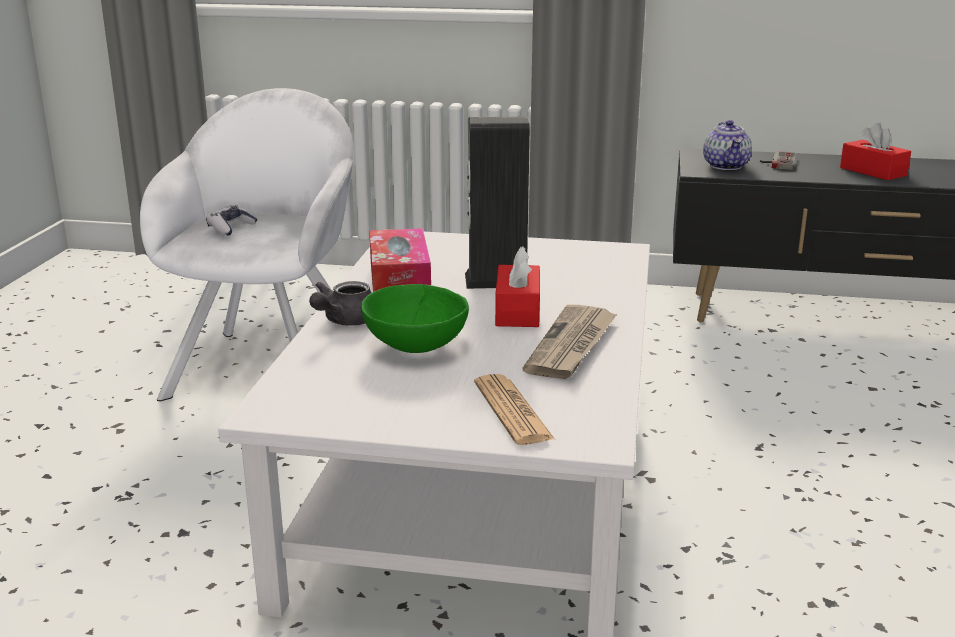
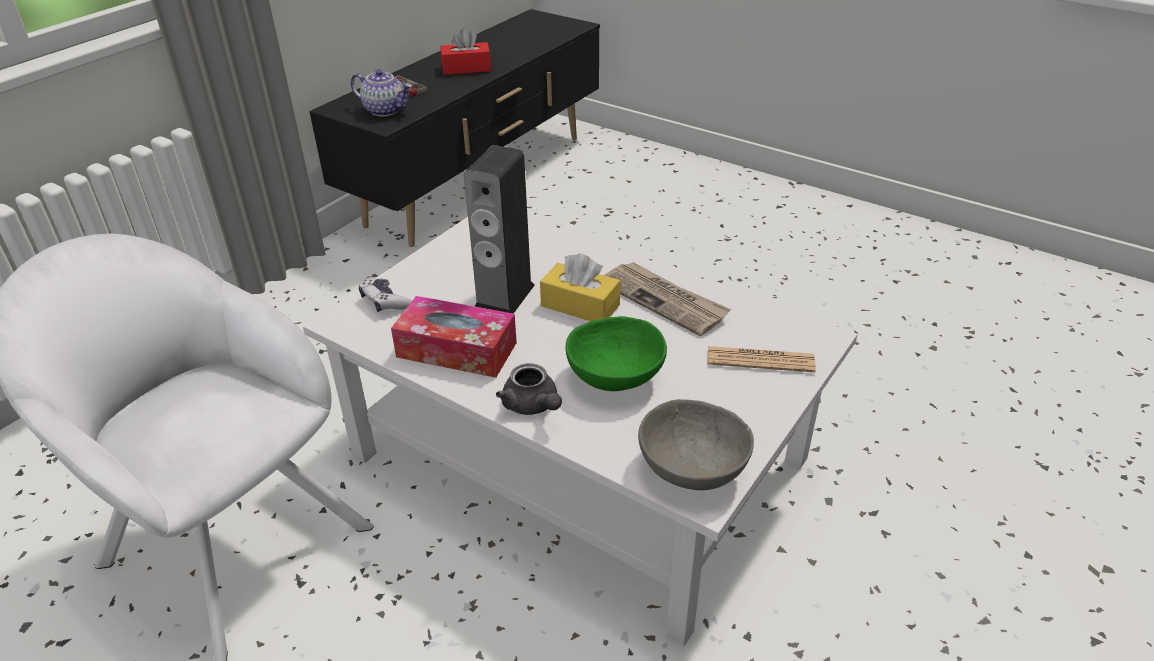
camera: 65 degrees left, 15 degrees up
(231, 228) = (178, 436): game controller -> game controller (385, 302)
(300, 401) = (690, 469): none -> grey bowl
(517, 311) = (580, 305): red tissue box -> yellow tissue box

